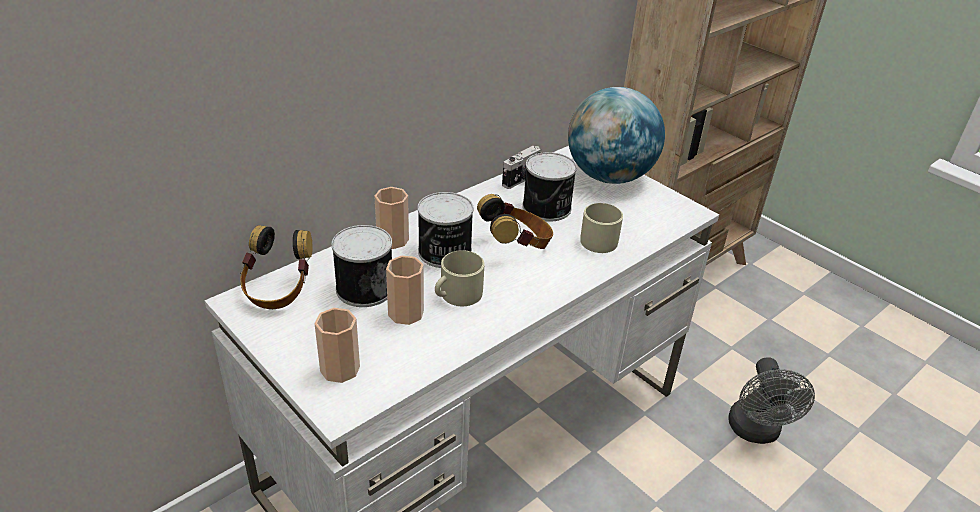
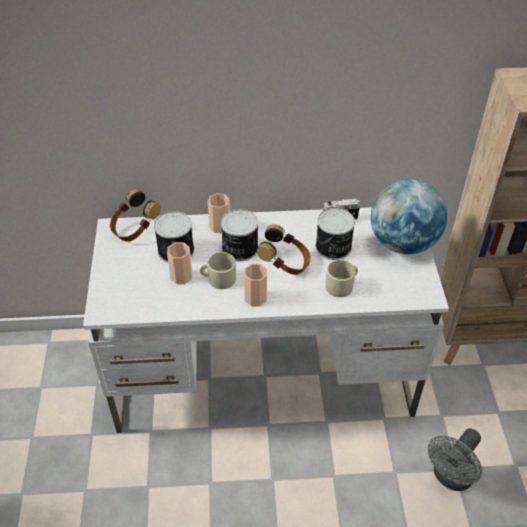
camera: 40 degrees right, 10 degrees up
(340, 369) = (121, 290): cup -> cup (255, 297)

